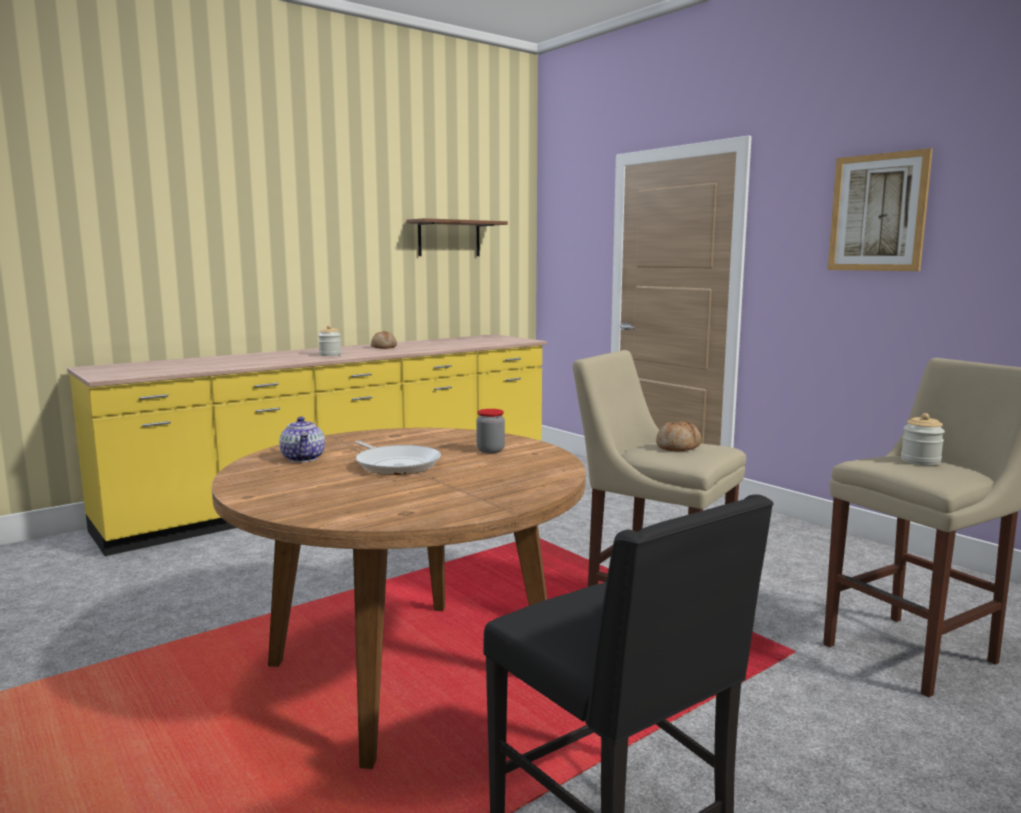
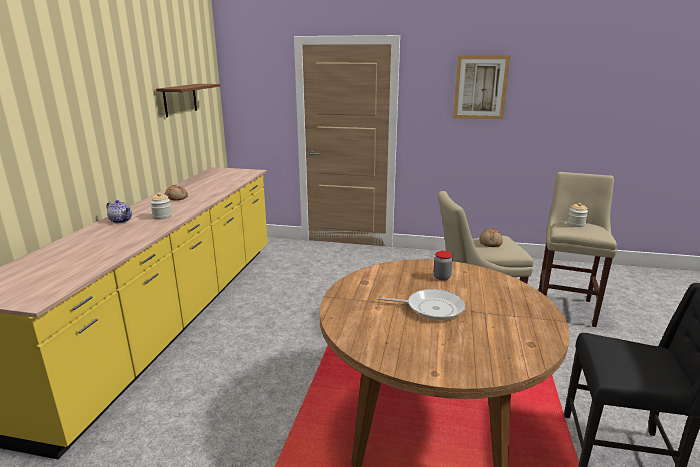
camera: 40 degrees left, 10 degrees up
(303, 458) = (371, 324): teapot -> teapot (121, 220)

